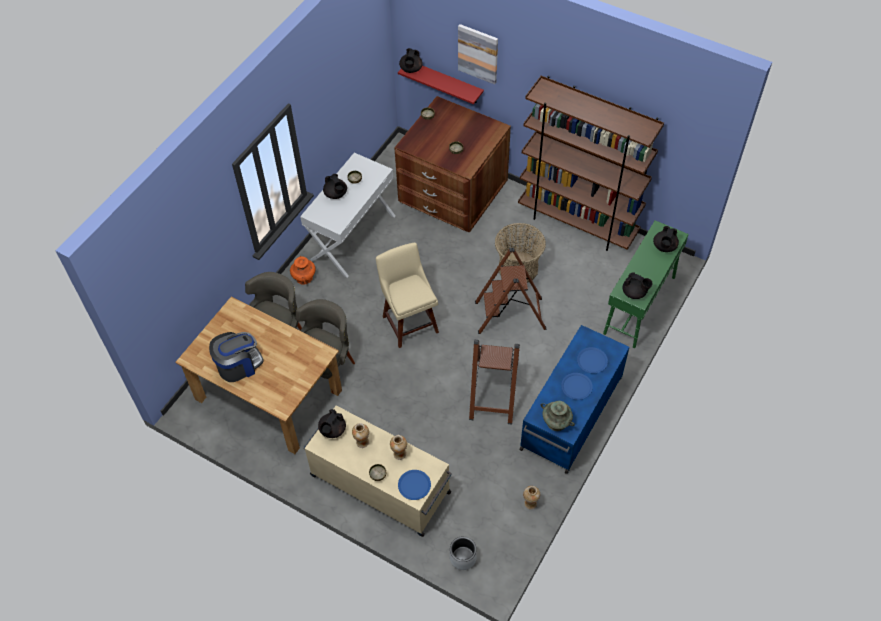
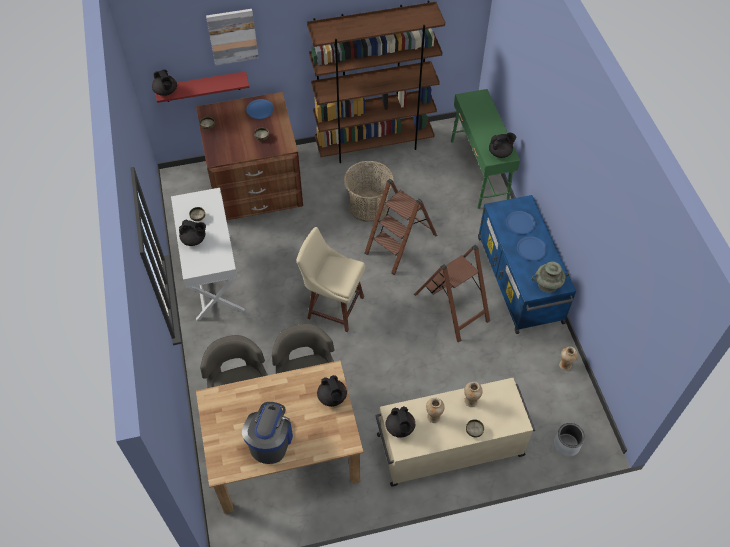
camera: 45 degrees left, 0 degrees up
(304, 277) = (208, 338): orange vase -> none
(414, 485) = (508, 414): blue plate -> blue plate (260, 109)
(664, 247) = (482, 108): black teapot -> black teapot (332, 397)

